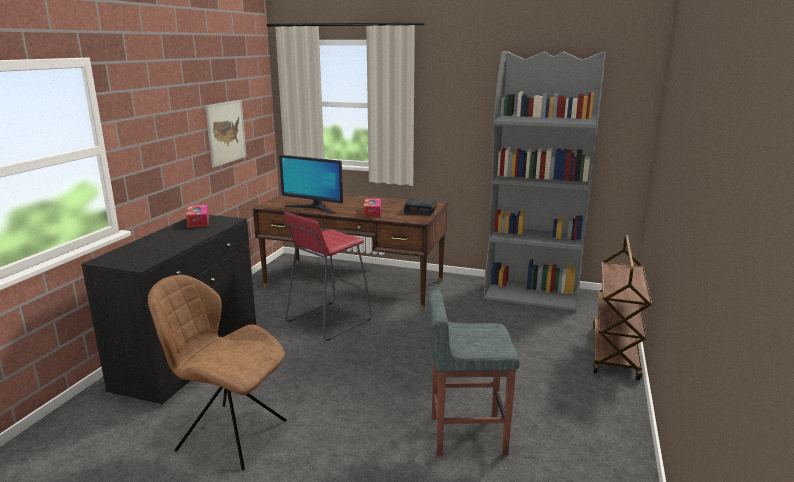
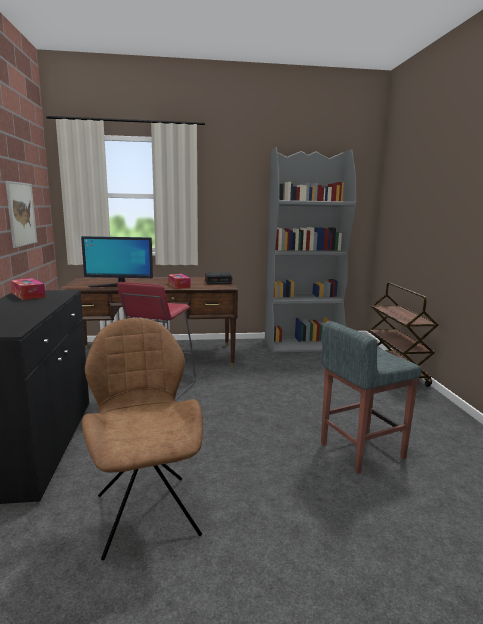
camera: 25 degrees left, 5 degrees down
(229, 434) = (146, 511): brown chair -> brown chair turned 75 degrees clockwise

